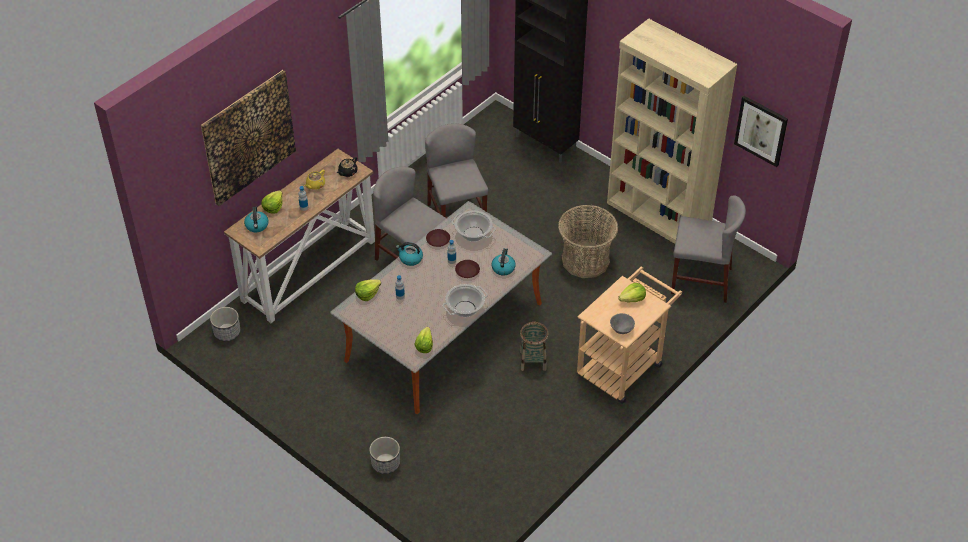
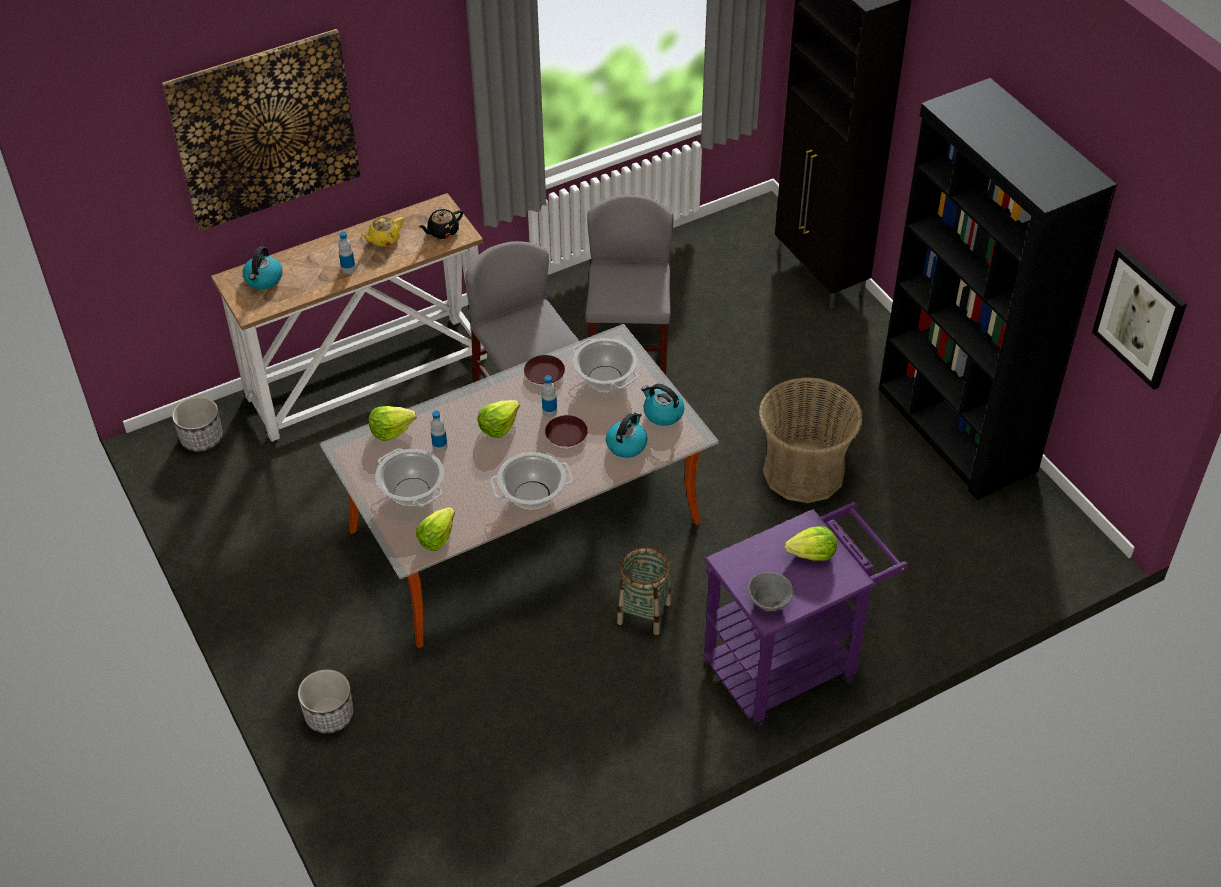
camera: 20 degrees right, 0 degrees up
(273, 207) = (303, 257): lettuce -> lettuce (498, 426)
(397, 324) = (412, 492): none -> cooking pot
(410, 258) = (486, 391): kettle -> kettle (662, 413)
(624, 365) = (791, 663): beige cart -> purple cart
(658, 216) = (955, 430): beige bookcase -> black bookcase
(701, 280) = (984, 556): grey chair -> none

